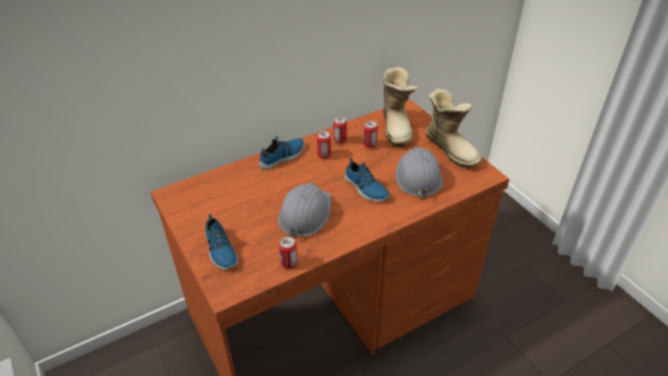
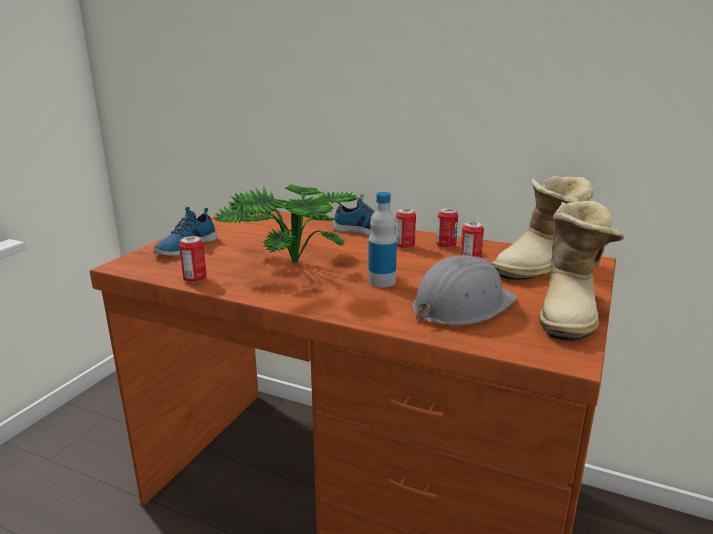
camera: 55 degrees right, 20 degrees down
(305, 214) = (288, 265): grey hard hat -> potted plant
(365, 188) = (382, 281): shoe -> bottle

